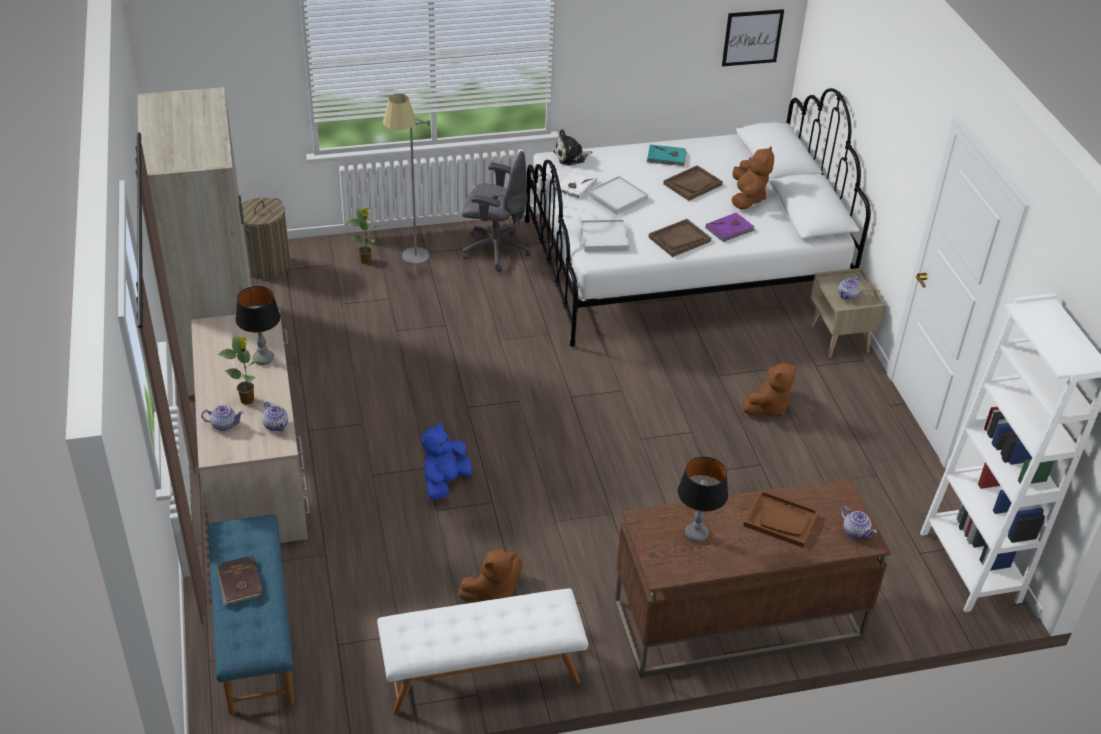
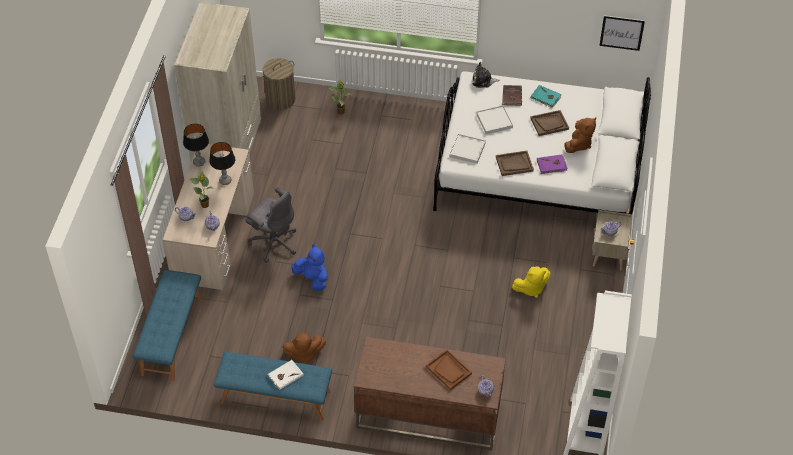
camera: 25 degrees right, 10 degrees up
(239, 582) = (163, 309): brown book -> brown book (511, 96)
(411, 262) = (368, 121): grey floor lamp -> none
(445, 482) = (312, 278): blue plush toy -> blue plush toy turned 75 degrees clockwise
(482, 674) = (275, 397): white bench -> blue bench
(494, 250) = (425, 125): grey office chair -> grey office chair (274, 242)
(575, 186) = (472, 104): white book -> white book (285, 375)
(696, 534) = (397, 363): table lamp -> table lamp (199, 162)
(768, 406) = (531, 288): brown plush toy -> yellow plush toy

